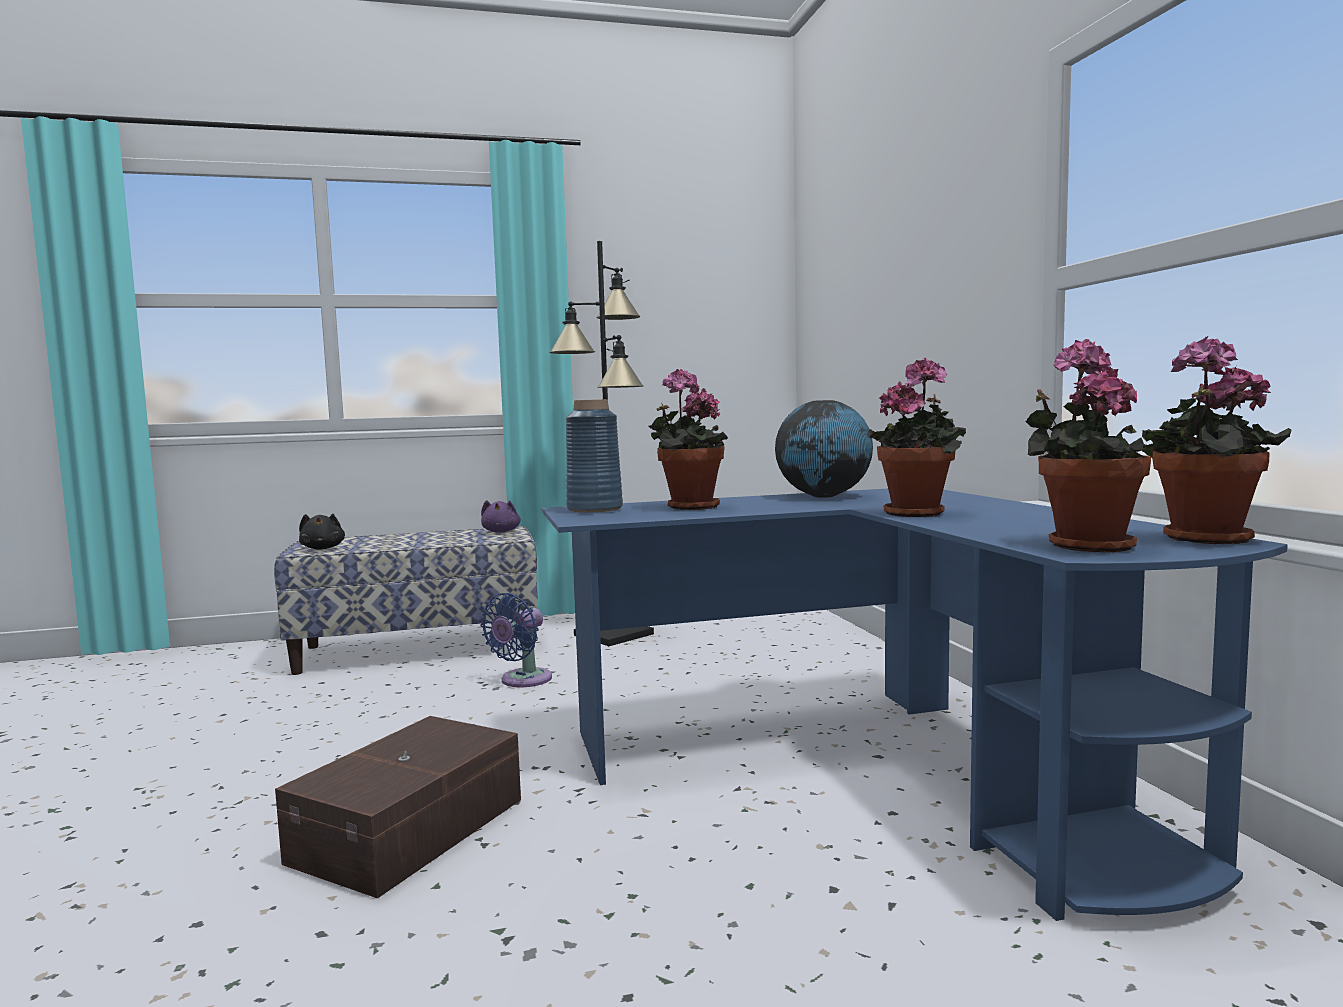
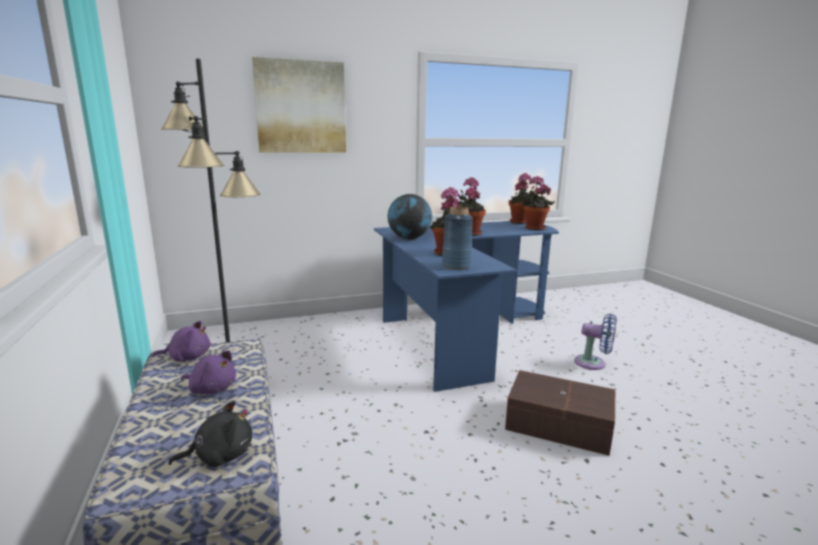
camera: 95 degrees left, 10 degrees up
(430, 540) = (211, 389): none -> purple plush toy
(522, 680) = (340, 423): blue fan -> blue fan (593, 363)
(895, 256) = (301, 107): none -> picture

